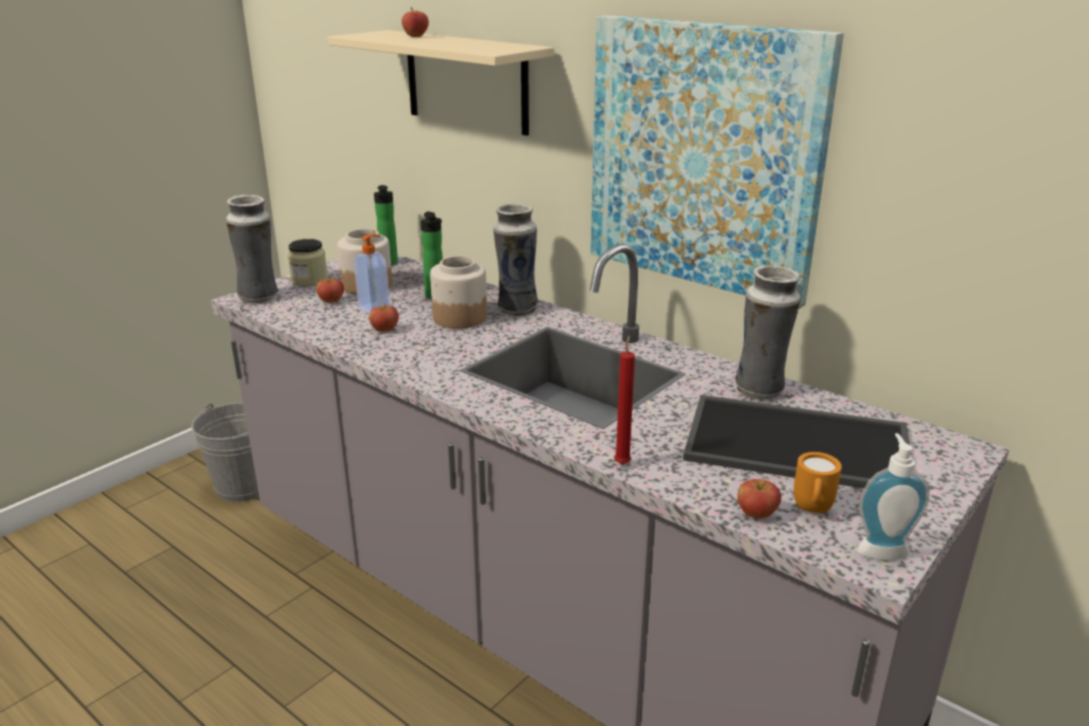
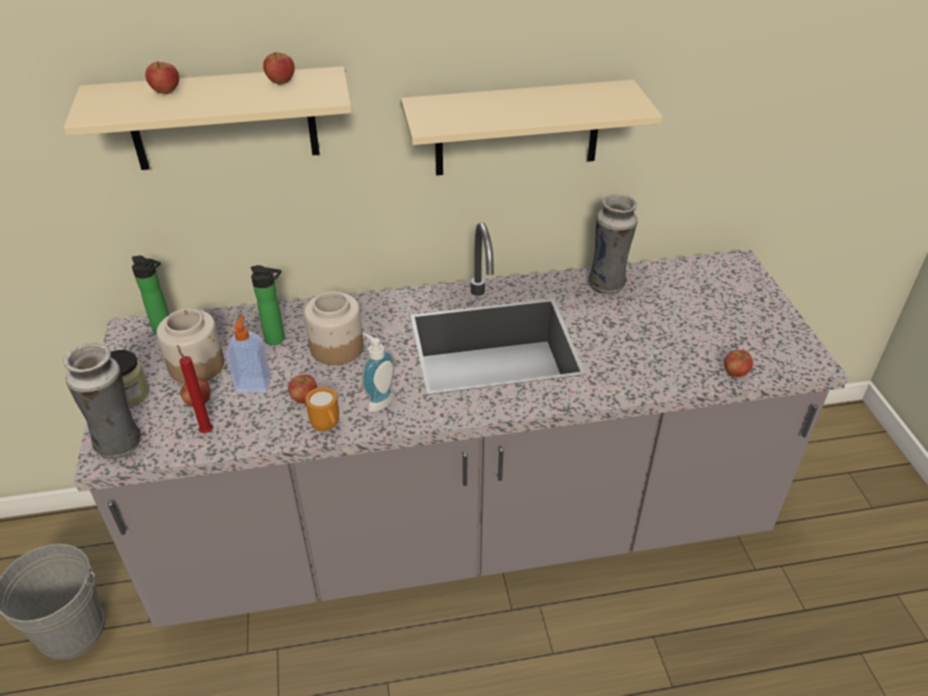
camera: 50 degrees left, 15 degrees up
(489, 44) = (281, 82): none -> apple
(516, 309) = (360, 312): vase -> none
(622, 463) = (635, 390): red candle -> red candle (206, 431)
(703, 157) = (517, 128): picture -> beige shelf
(799, 442) = (679, 310): tray -> none
(812, 511) = (749, 351): orange mug -> orange mug (327, 427)
(881, 548) = (800, 352): soap dispenser -> soap dispenser (378, 400)

